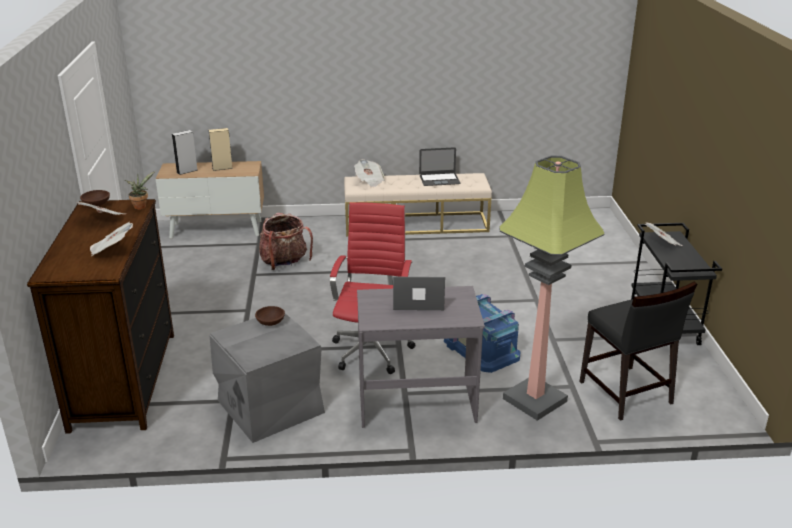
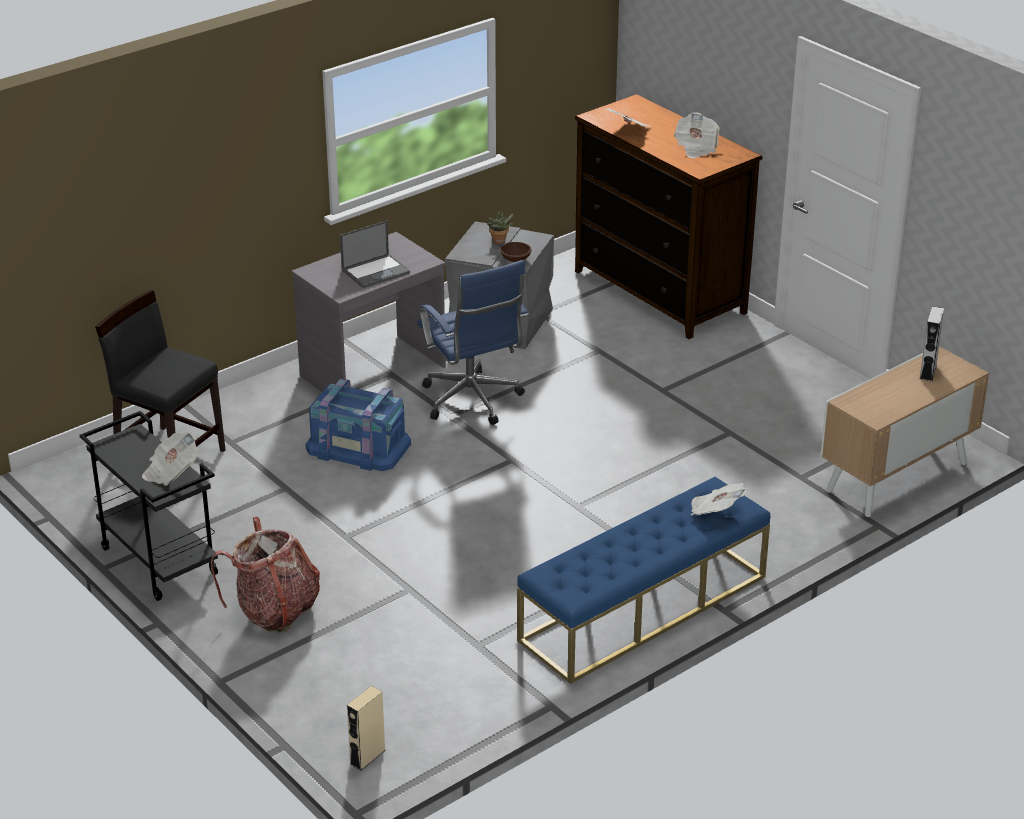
camera: 145 degrees right, 5 degrees up
(96, 204) = (737, 157): brown bowl -> none
(141, 206) = (693, 168): potted plant -> potted plant (499, 242)
(222, 168) = (897, 395): beige speaker -> beige speaker (367, 757)
(285, 263) = (721, 463): backpack -> backpack (274, 611)
(372, 349) = (473, 402): red office chair -> blue office chair
(416, 224) = (643, 608): beige bench -> blue bench
(439, 179) = (618, 559): laptop -> none
(535, 400) = (259, 414): floor lamp -> none

